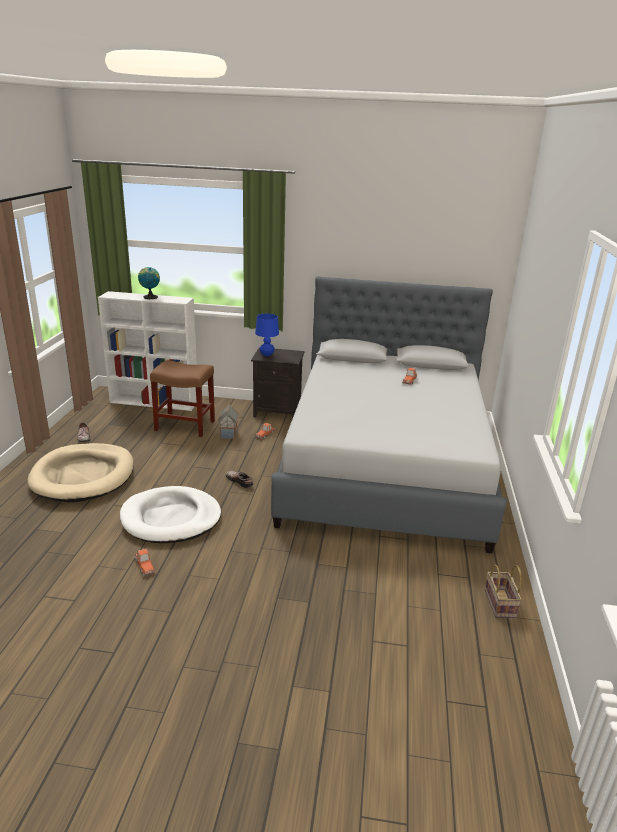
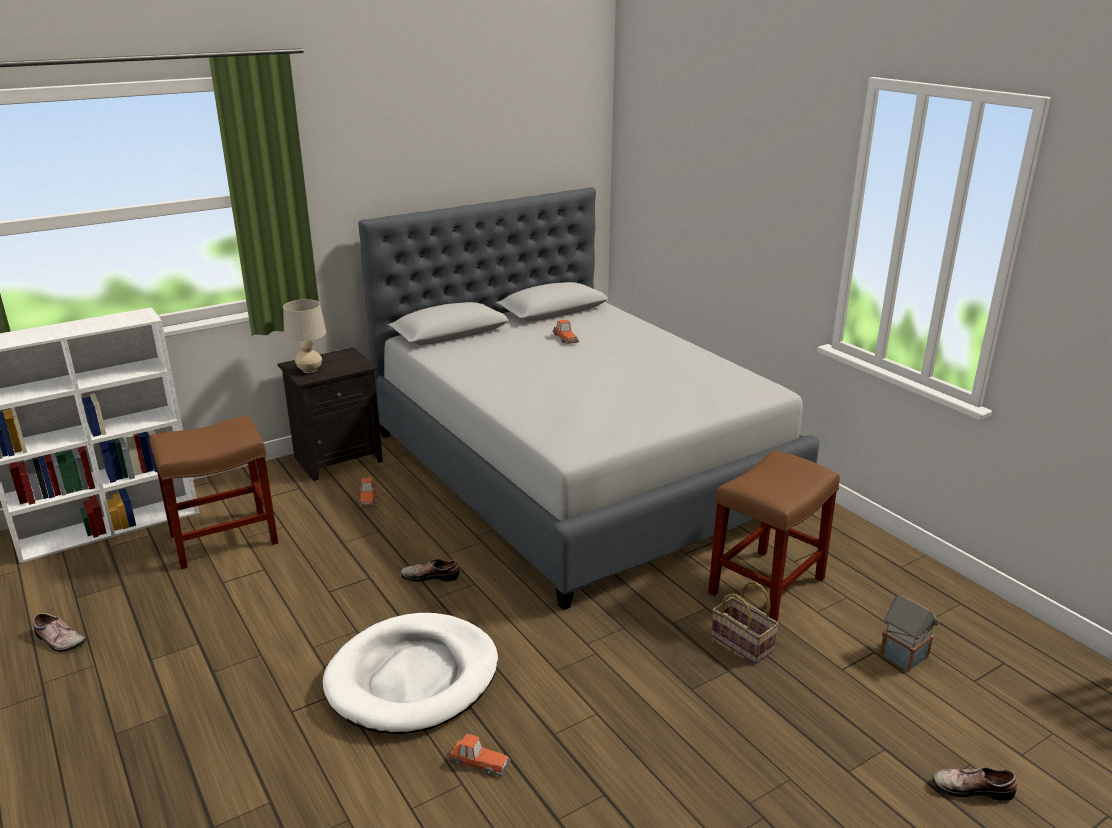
camera: 40 degrees left, 0 degrees up
(83, 476) = (165, 699): beige dog bed -> none
(150, 297) = (68, 327): globe -> none
(228, 435) = (316, 522): toy house -> toy house (904, 656)
(267, 354) = (309, 370): blue table lamp -> beige table lamp
(346, 744) = (971, 787): none -> shoe
(398, 577) = (766, 587): none -> brown stool
(501, 604) = (881, 558): basket -> basket (744, 643)

